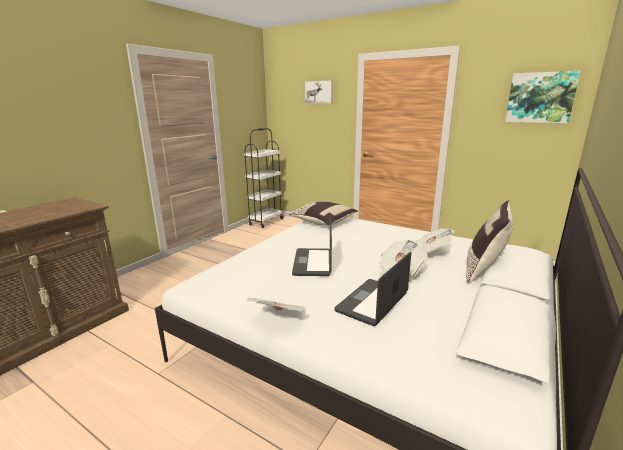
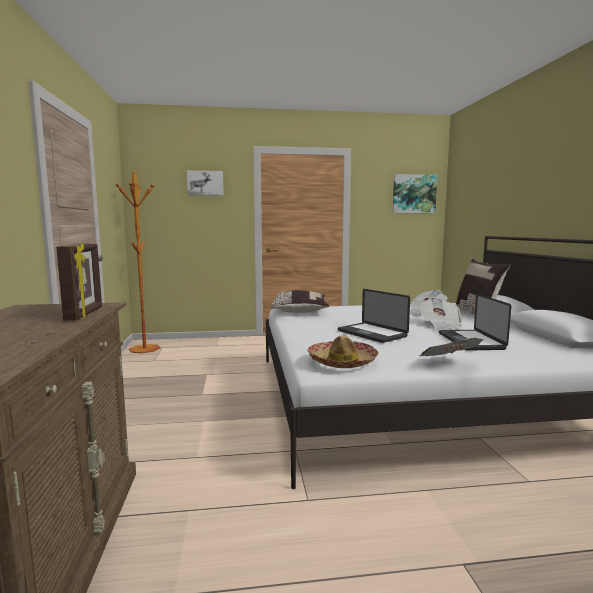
camera: 40 degrees left, 10 degrees down
(60, 213) = (85, 314): none -> picture frame
(219, 284) = (342, 362): none -> hat
(266, 222) = (144, 348): white cart -> orange clothes rack

